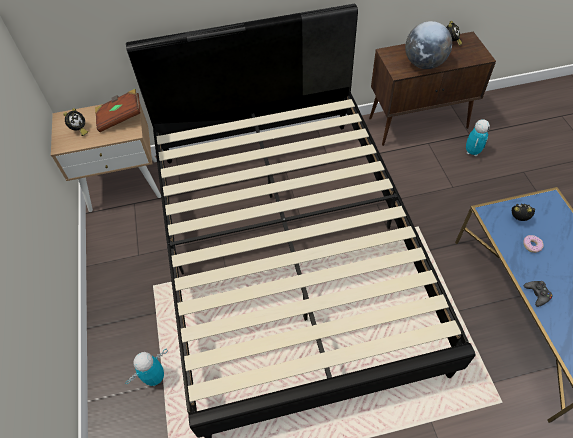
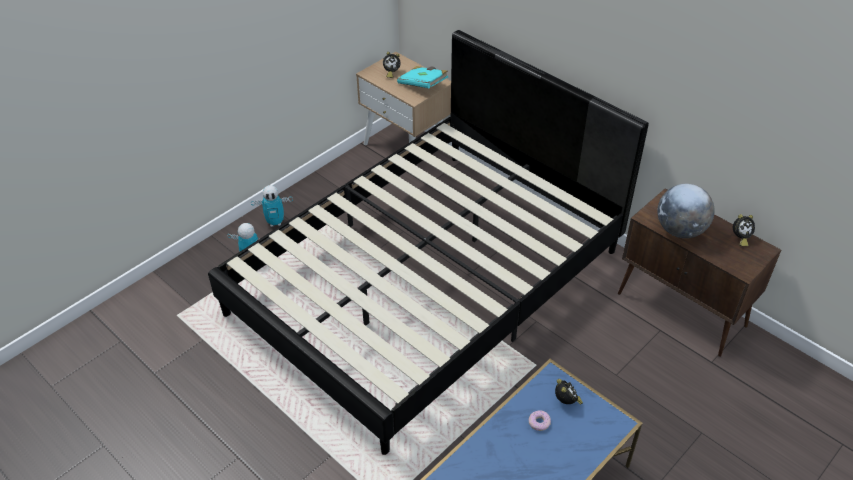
camera: 55 degrees right, 10 degrees down
(120, 117) = (423, 85): brown book -> turquoise book
(472, 152) = (686, 373): toy robot -> toy robot (275, 222)
(537, 294) = (481, 444): black game controller -> none

